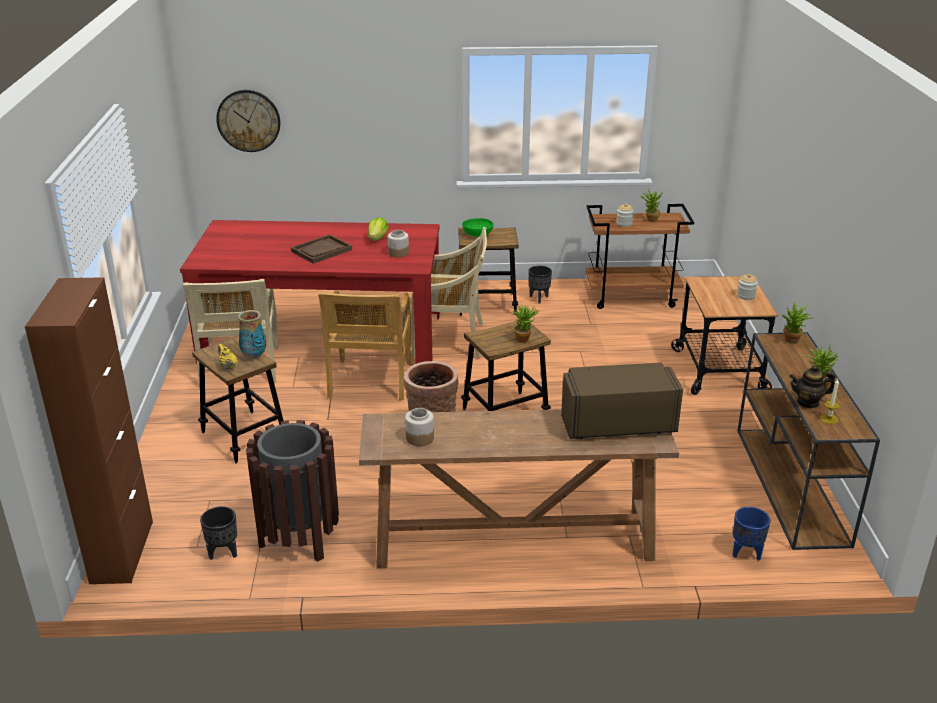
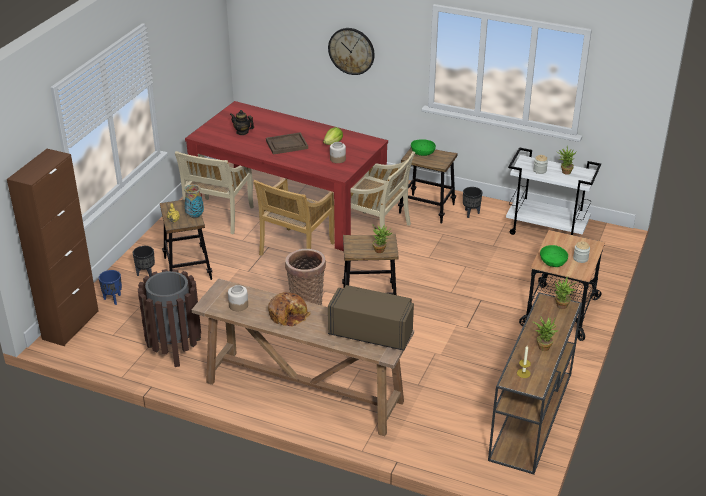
camera: 25 degrees right, 5 degrees up
(223, 552) = (125, 343): black planter -> black planter (146, 274)
(248, 120) = (274, 30): wall clock -> wall clock (351, 51)
(495, 431) = (288, 314): none -> bread
(632, 297) = (547, 230): brown cart -> white cart
(723, 306) = (553, 262): none -> green bowl
(745, 553) = (452, 452): blue planter -> blue planter (113, 299)
(808, 402) = (521, 357): teapot -> teapot (242, 132)

